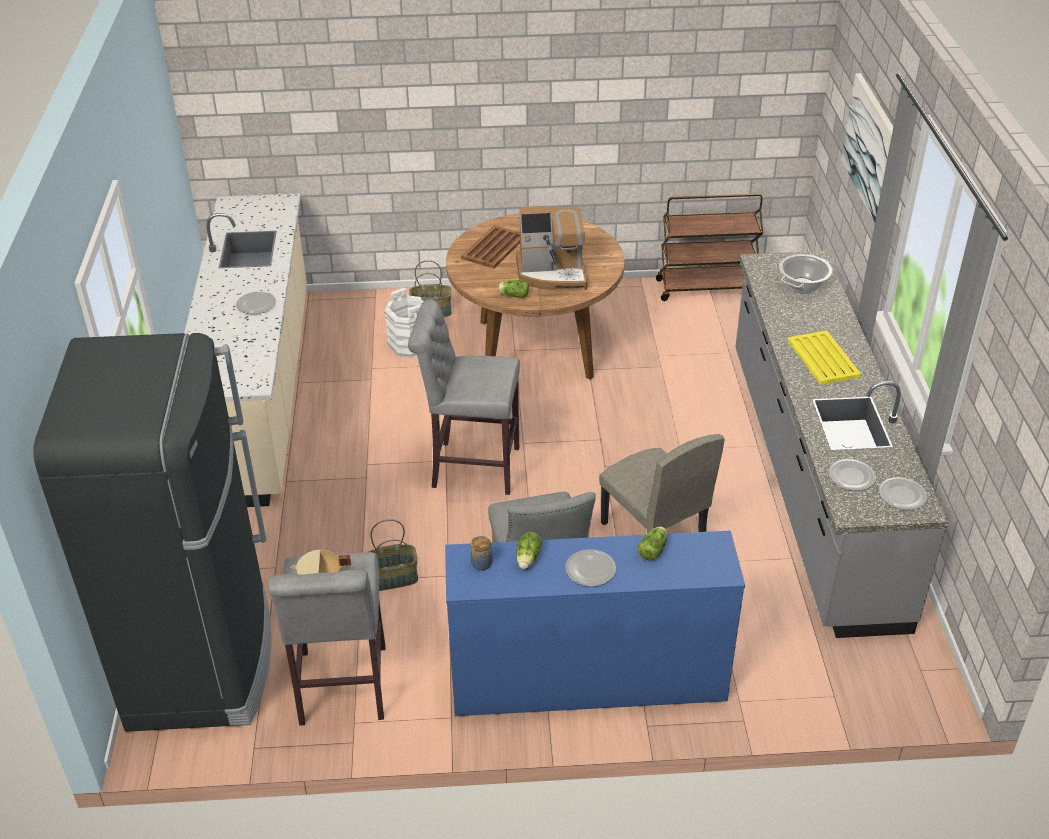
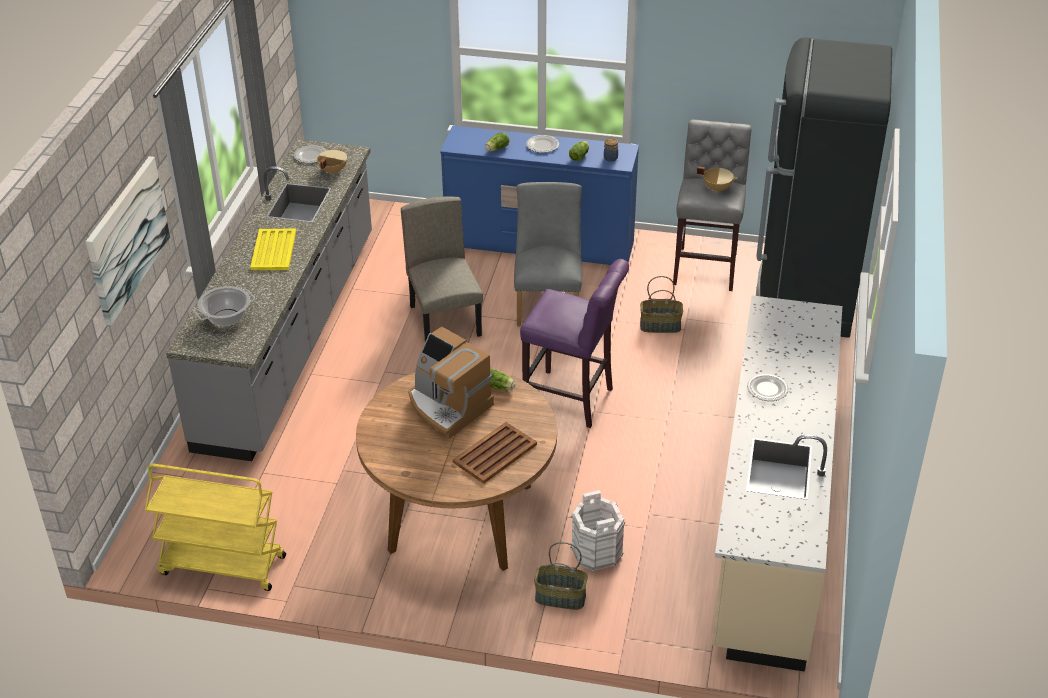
camera: 165 degrees left, 0 degrees up
(470, 467) = (573, 401): grey stool -> purple stool
(552, 273) = (447, 406): coffee machine -> coffee machine turned 150 degrees counterclockwise
(706, 288) = (221, 565): brown cart -> yellow cart
(852, 476) = (332, 170): plate -> beige cooking pot

